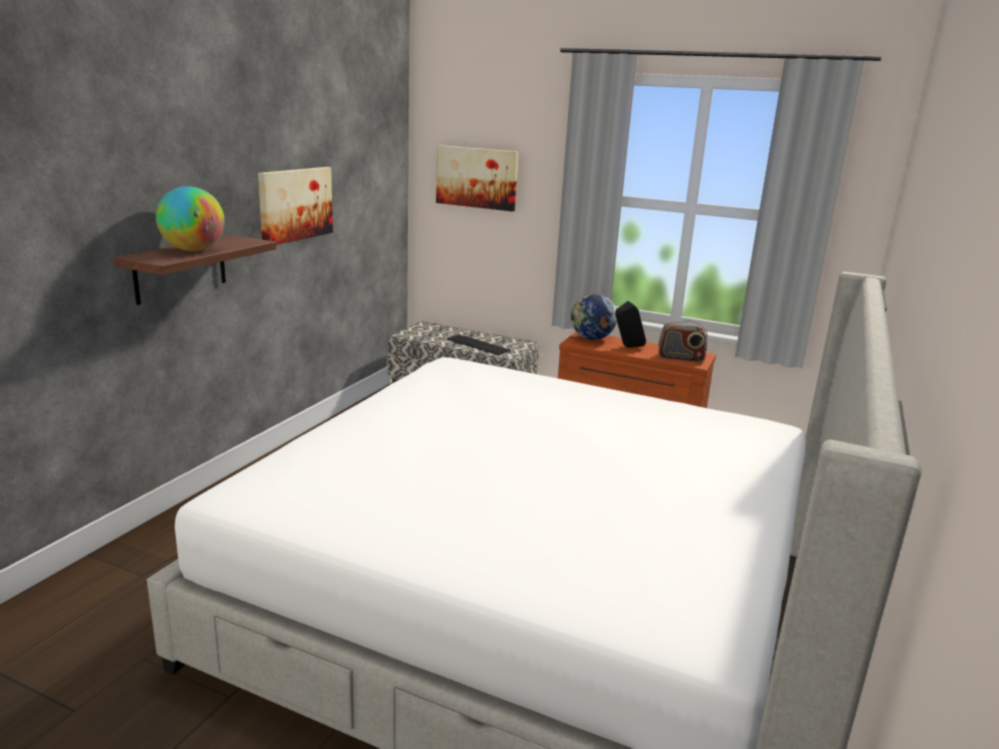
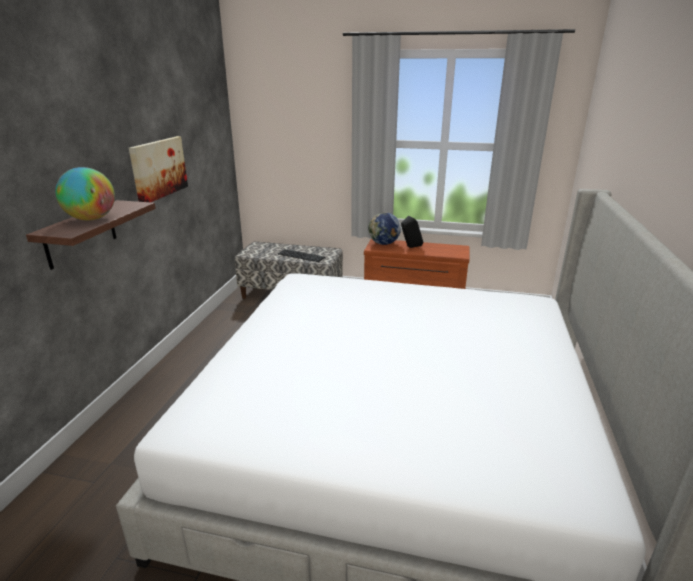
camera: 10 degrees left, 5 degrees up
(477, 177) = (285, 133): picture -> none
(680, 358) = (449, 252): radio -> none

